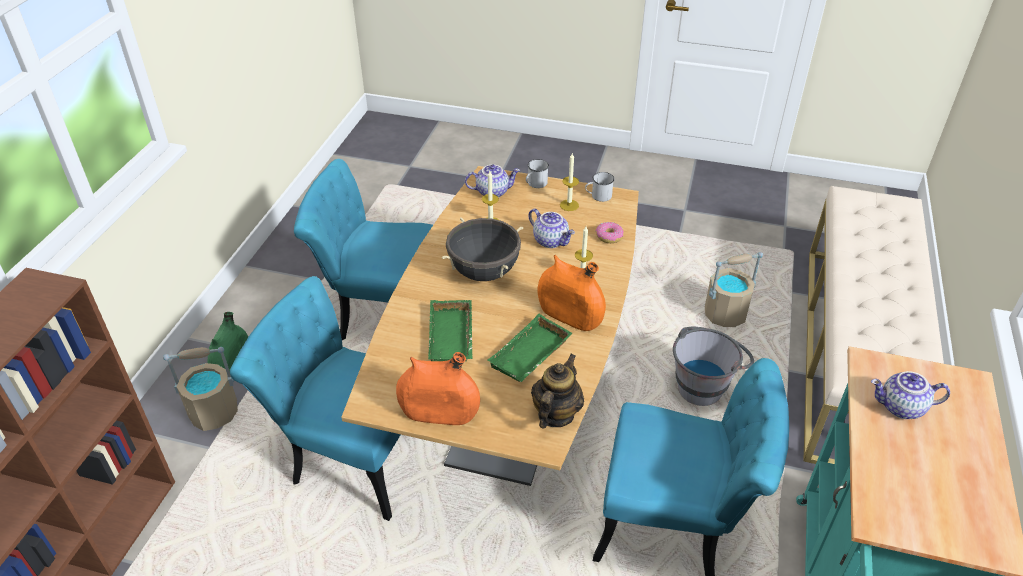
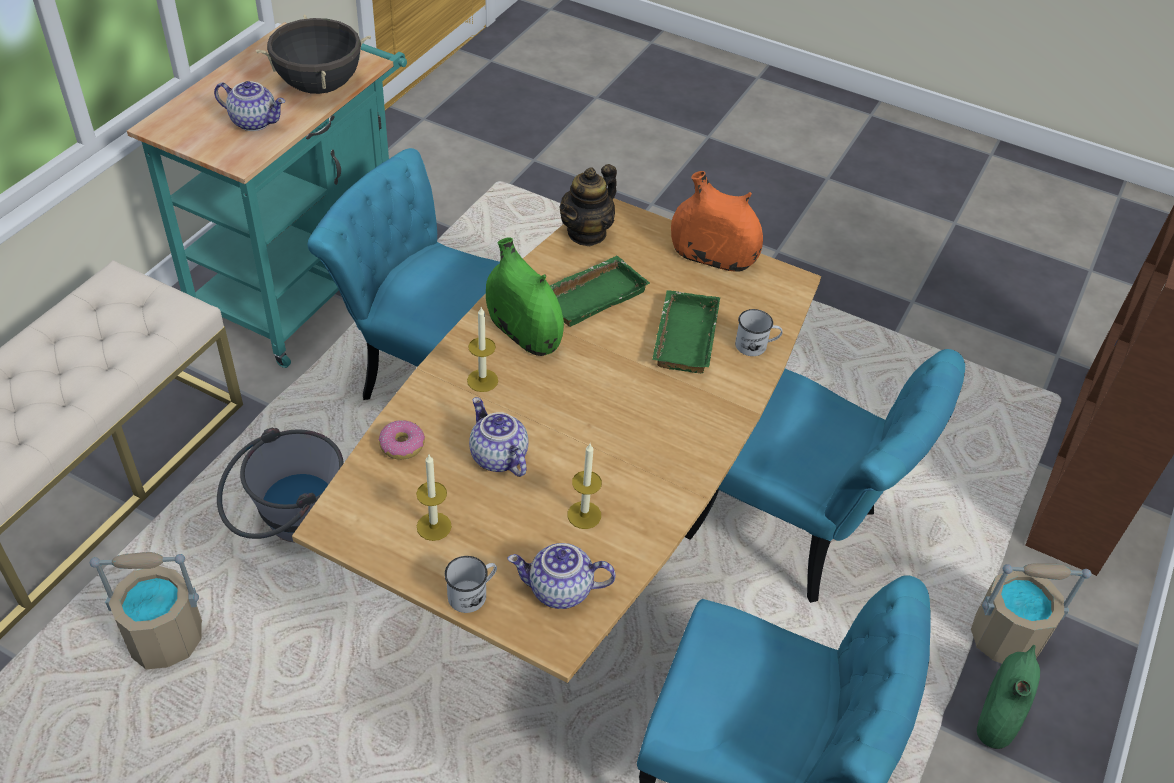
camera: 170 degrees left, 5 degrees up
(483, 272) = (620, 422): black cooking pot -> black cooking pot (319, 86)
(569, 316) = (523, 333): orange vase -> green vase
(598, 196) = (372, 536): white mug -> white mug (756, 346)

